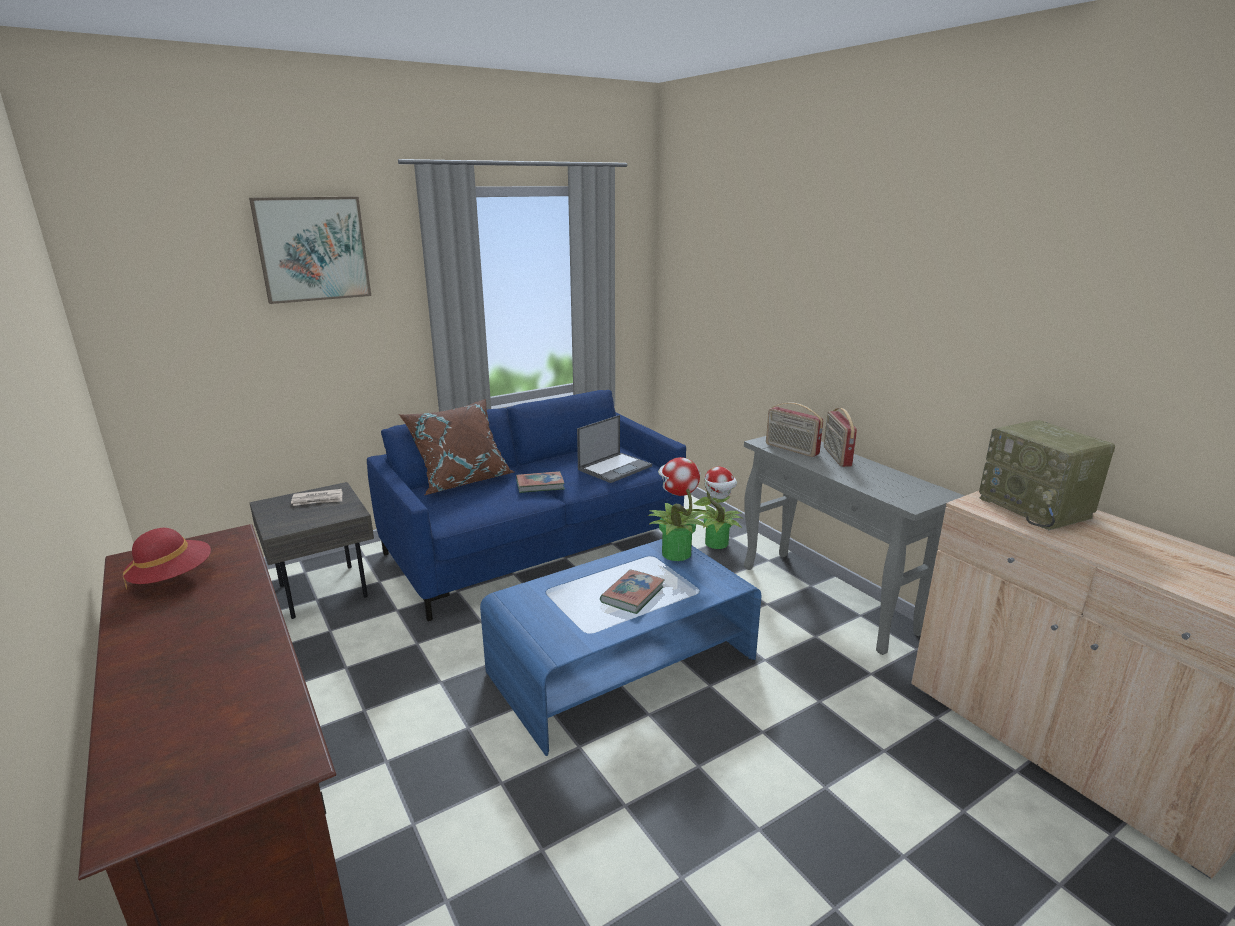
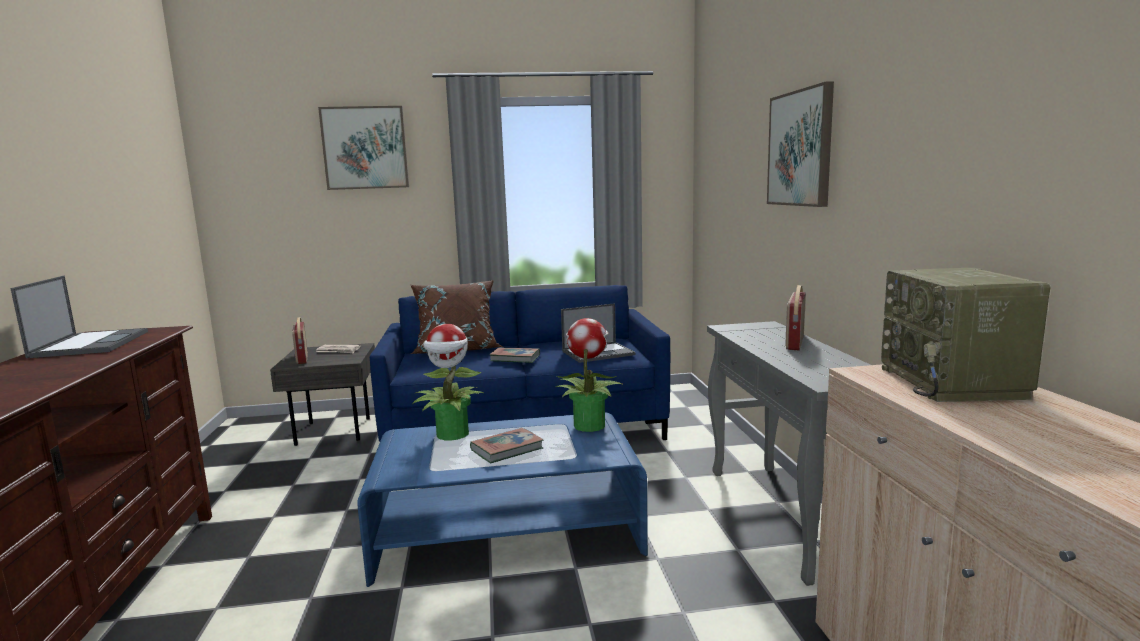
camera: 25 degrees right, 10 degrees down
(172, 578) = (91, 344): red hat -> laptop
(717, 543) = (703, 448): potted plant -> potted plant (453, 434)
(791, 449) = (749, 334): radio -> radio (301, 358)
(829, 281) = (800, 148): none -> picture

